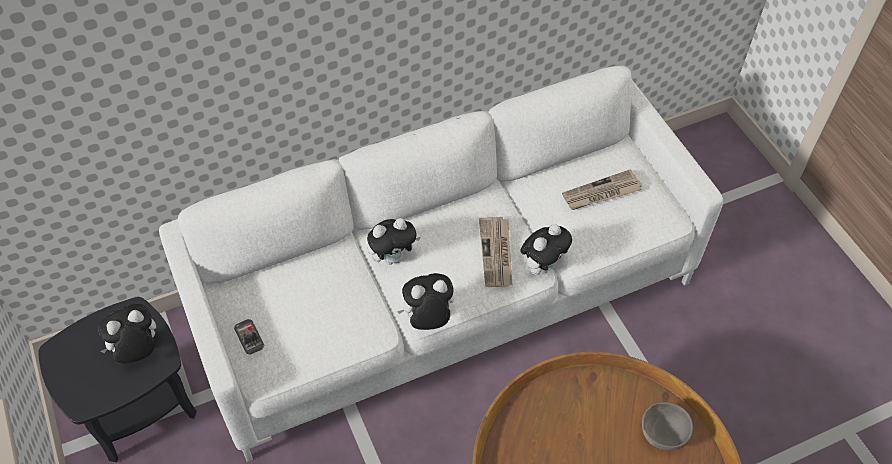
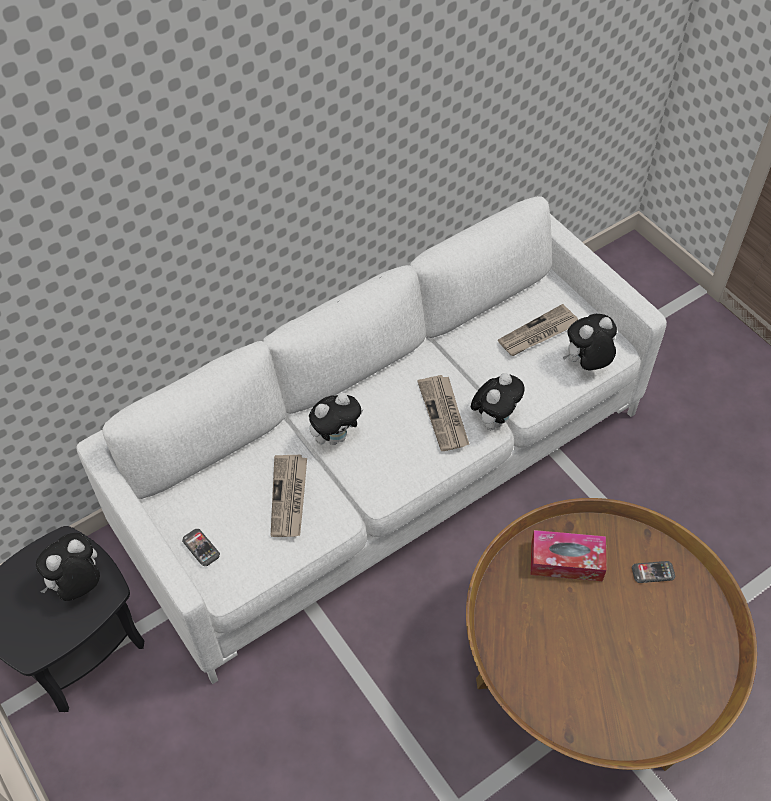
camera: 10 degrees left, 0 degrees up
(338, 305) = (289, 497): none -> newspaper
(427, 320) = (388, 496): plush toy -> plush toy (586, 364)
(582, 408) = (566, 561): none -> tissue box
(662, 434) = (653, 572): grey bowl -> phone

